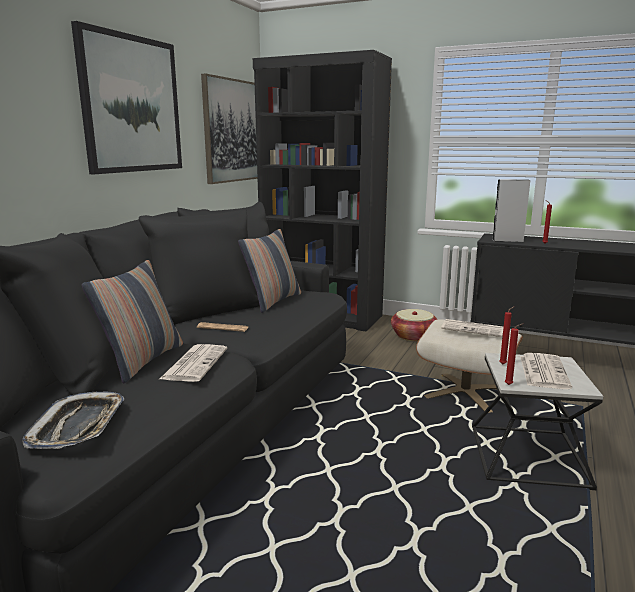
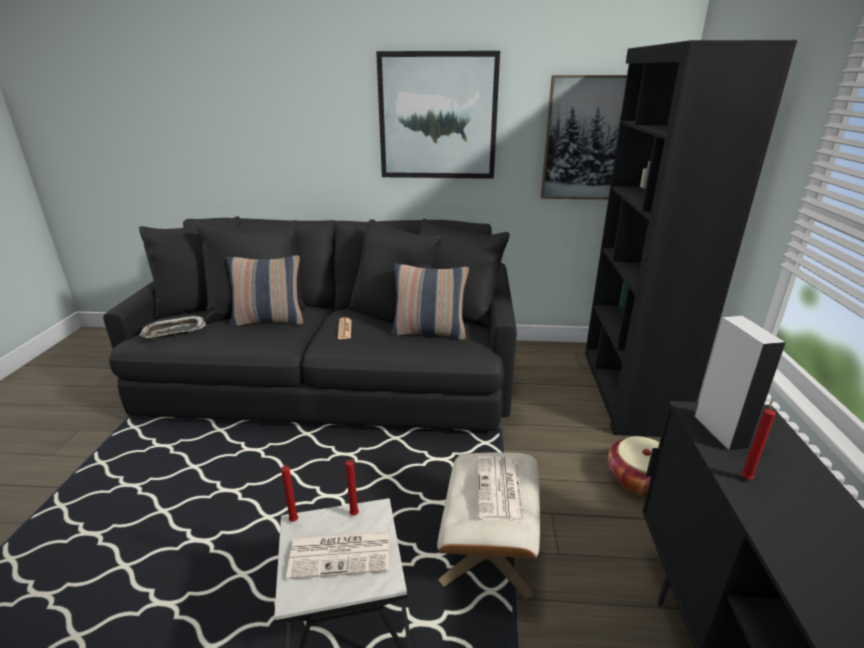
camera: 70 degrees right, 10 degrees up
(195, 363) = (267, 338): newspaper -> none

